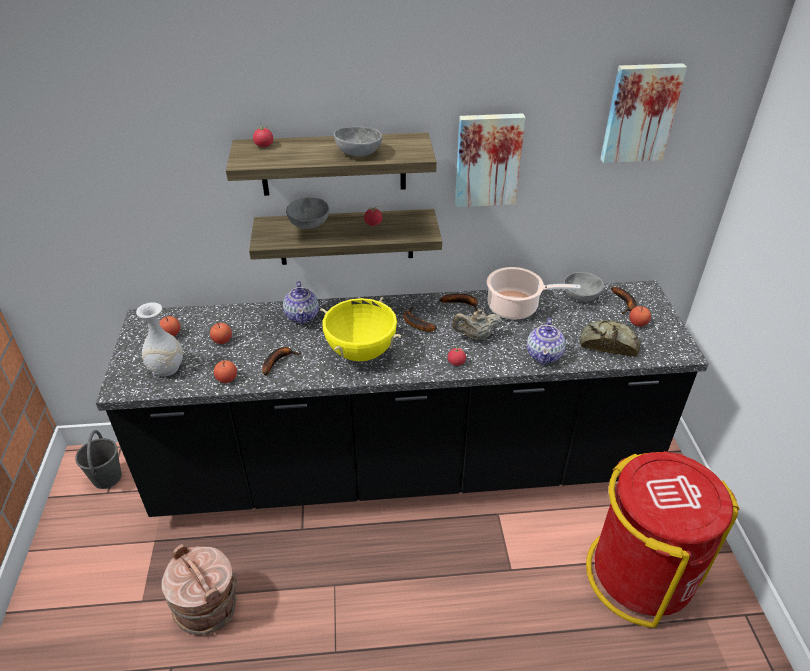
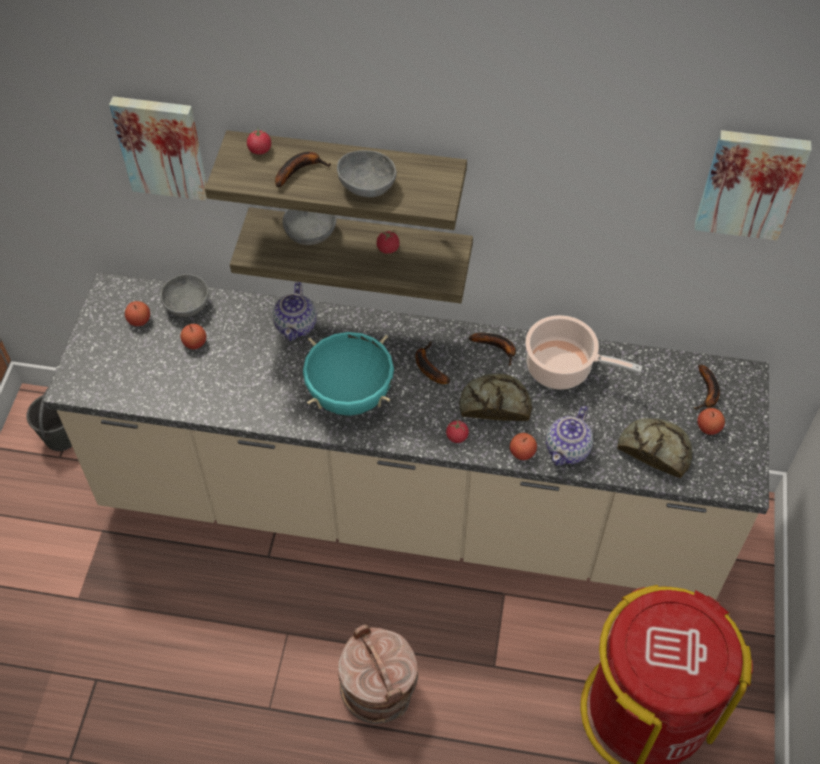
camera: 15 degrees right, 15 degrees up
(166, 368) = (125, 371): white vase -> none
(207, 606) = (145, 623): brown bucket -> brown bucket (378, 690)
(227, 379) = (188, 401): apple -> apple (522, 452)
(278, 361) = (251, 388): banana -> banana (299, 170)
(361, 352) = (350, 396): yellow cooking pot -> turquoise cooking pot
(405, 470) = (410, 509): black counter -> beige counter
(476, 337) = (494, 403): beige teapot -> bread
(487, 159) = (543, 198): picture -> picture (162, 146)
(581, 296) = (654, 368): grey bowl -> grey bowl (187, 306)

